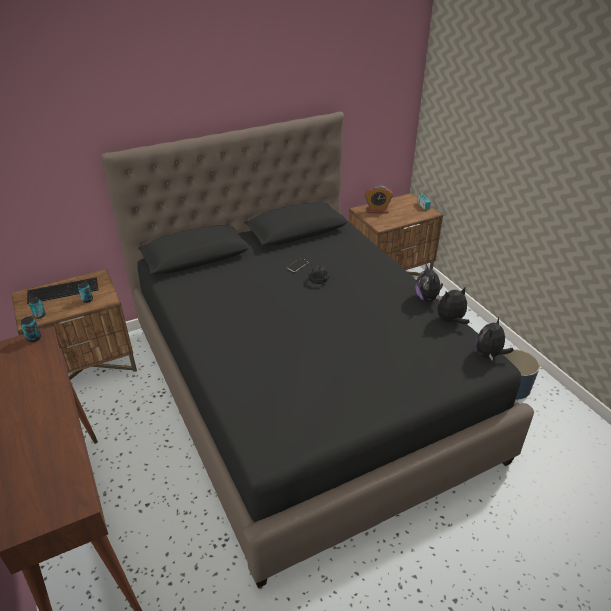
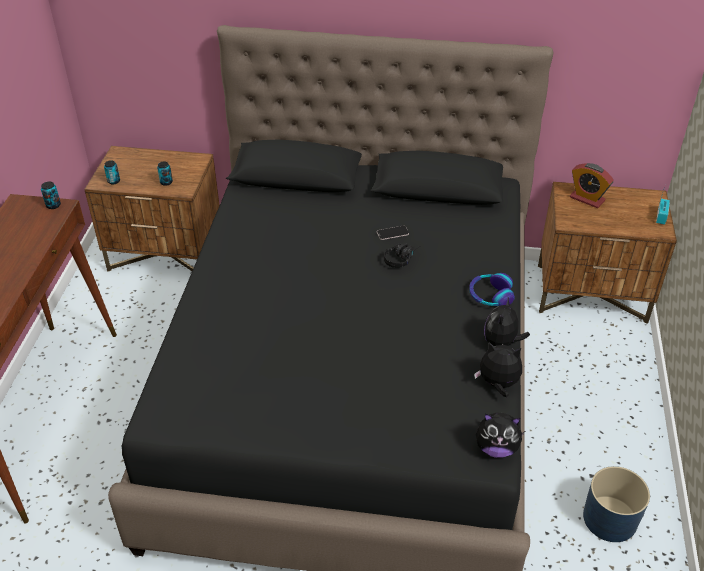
camera: 35 degrees right, 5 degrees up
(64, 290) = (155, 162): keyboard -> none
(392, 276) = (490, 295): none -> headphones
(489, 355) = (496, 448): plush toy -> plush toy turned 150 degrees counterclockwise

